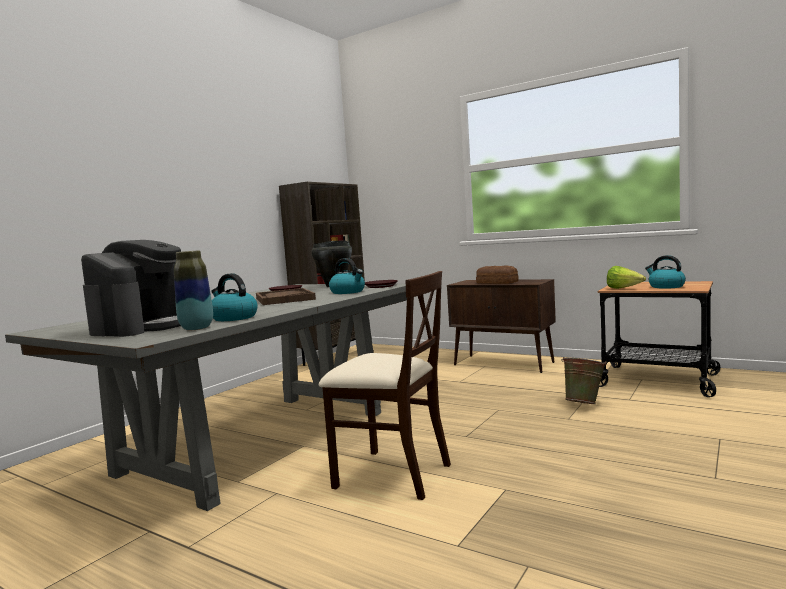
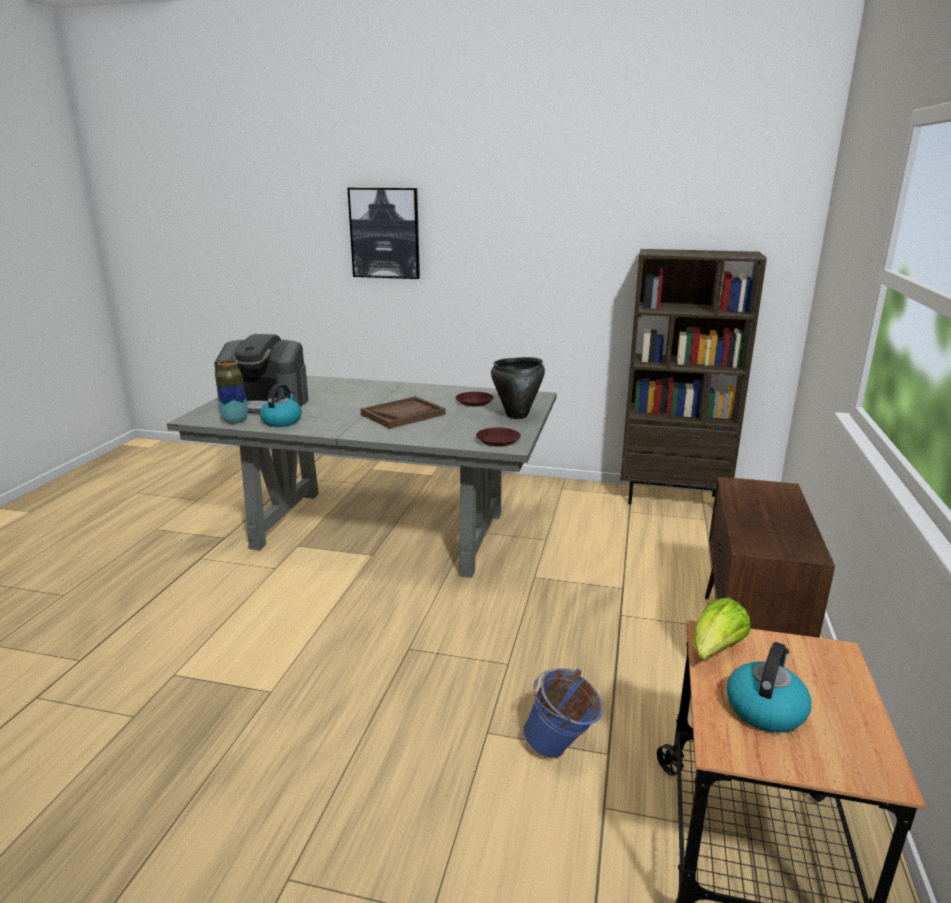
camera: 70 degrees right, 15 degrees up
(75, 167) = (385, 233): none -> picture
(348, 292) = (446, 433): kettle -> none
(392, 474) = (307, 617): beige chair -> none
(497, 282) = (756, 513): bread -> none
(584, 403) = (561, 749): green bucket -> blue bucket

